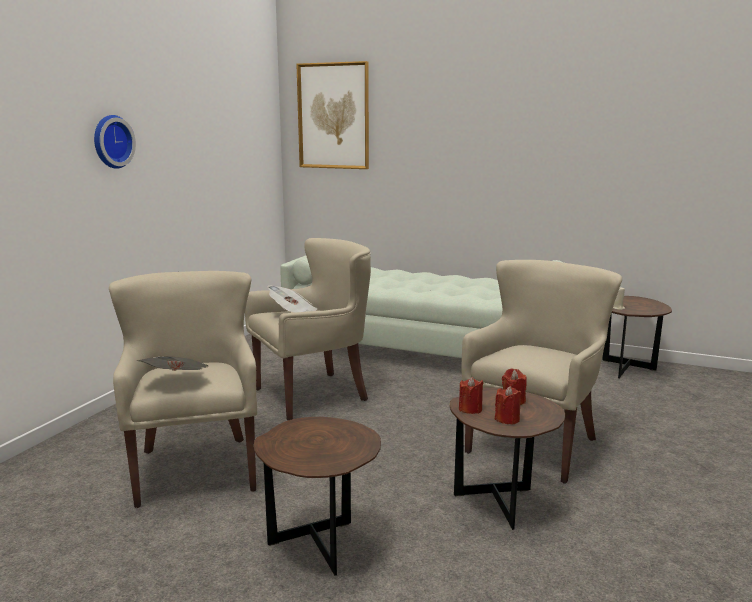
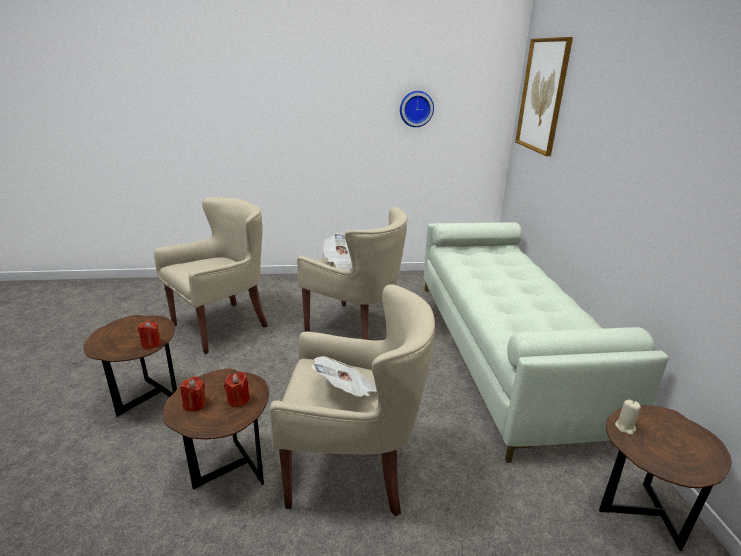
camera: 60 degrees right, 10 degrees up
(111, 141) = (299, 105): wall clock -> wall clock (416, 108)
(177, 382) = (189, 267): newspaper -> newspaper (347, 391)
(470, 409) = (209, 381): red candle -> red candle (151, 343)

